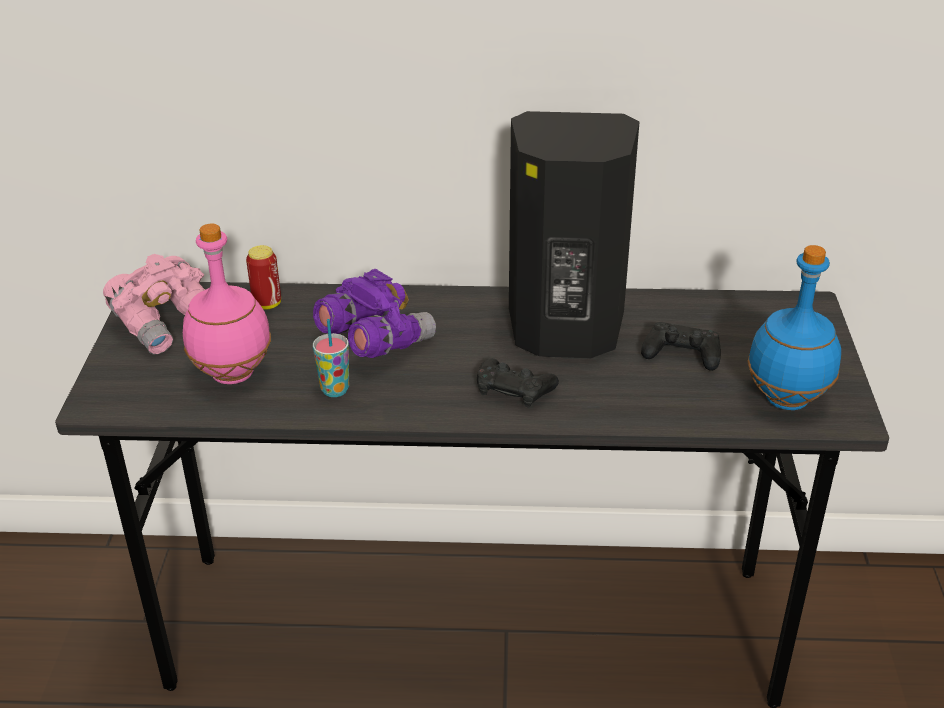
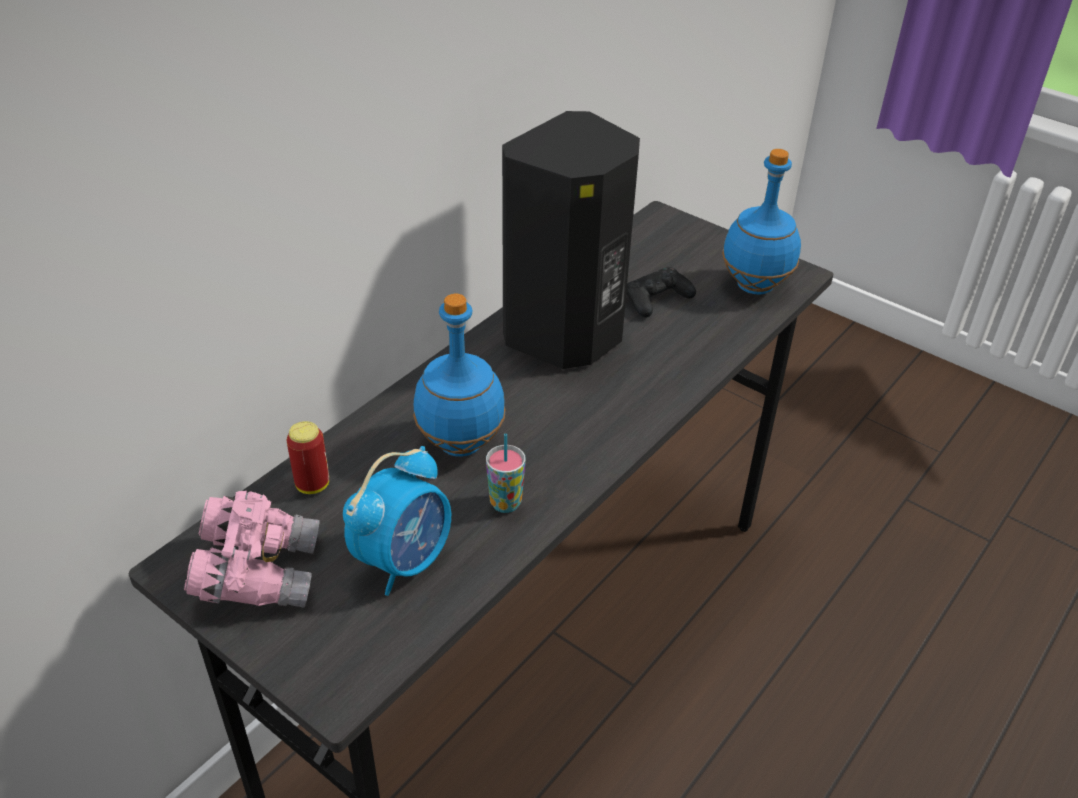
camera: 55 degrees left, 5 degrees up
(234, 373) = (404, 560): pink bottle -> alarm clock
(374, 342) = (459, 444): purple binoculars -> blue bottle
(514, 389) = (614, 400): black game controller -> none

